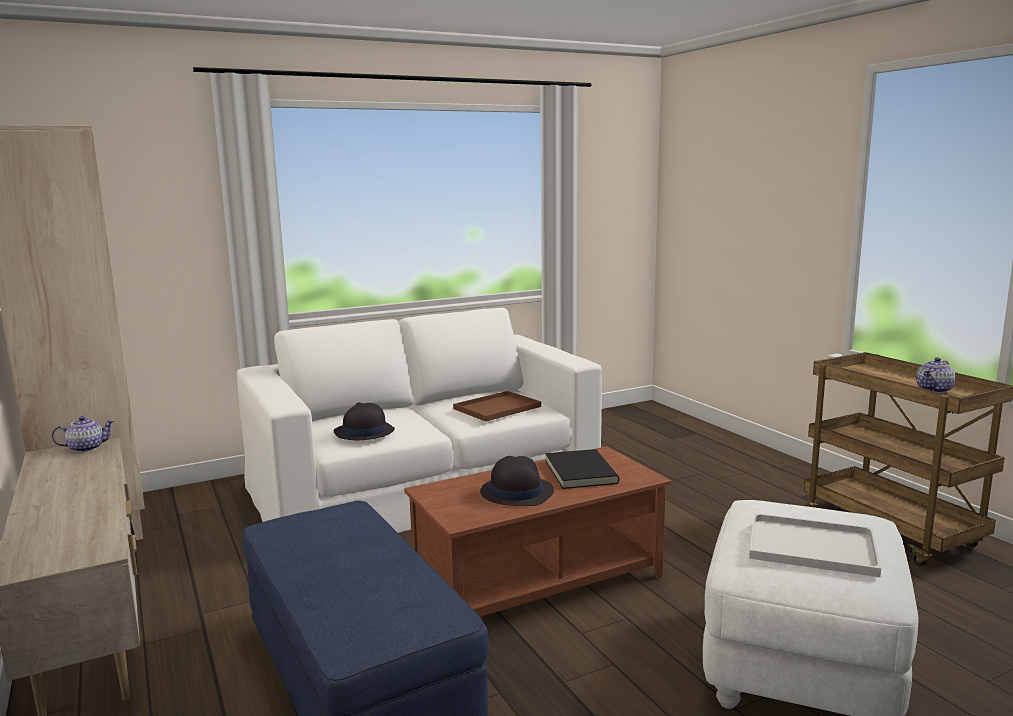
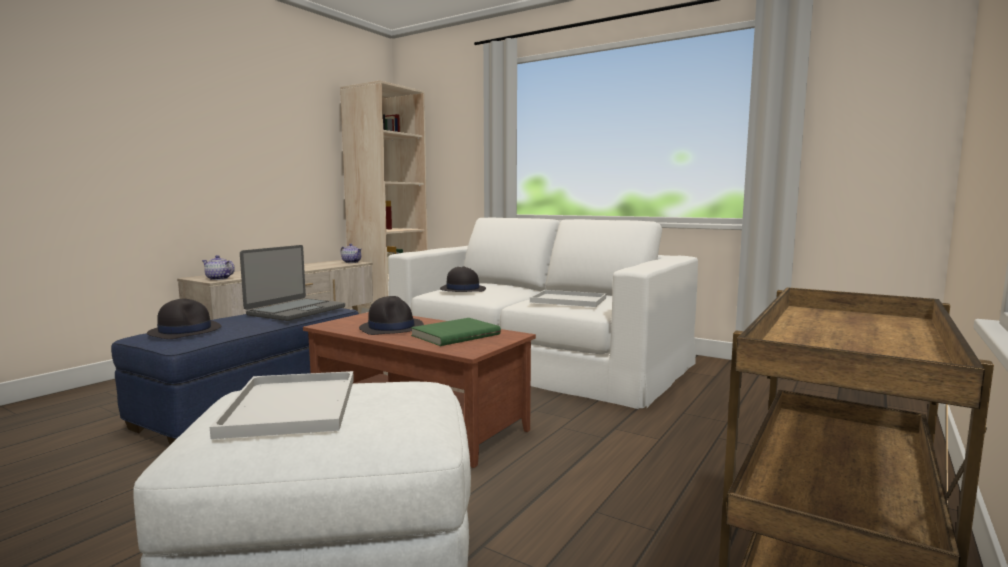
camera: 60 degrees right, 5 degrees down
(340, 531) = (295, 311): none -> laptop
(382, 608) = (185, 331): none -> black hat
(498, 407) = (570, 300): brown tray -> white tray
(579, 472) = (455, 334): black book -> green book
(934, 390) = (860, 351): teapot -> teapot (218, 279)

